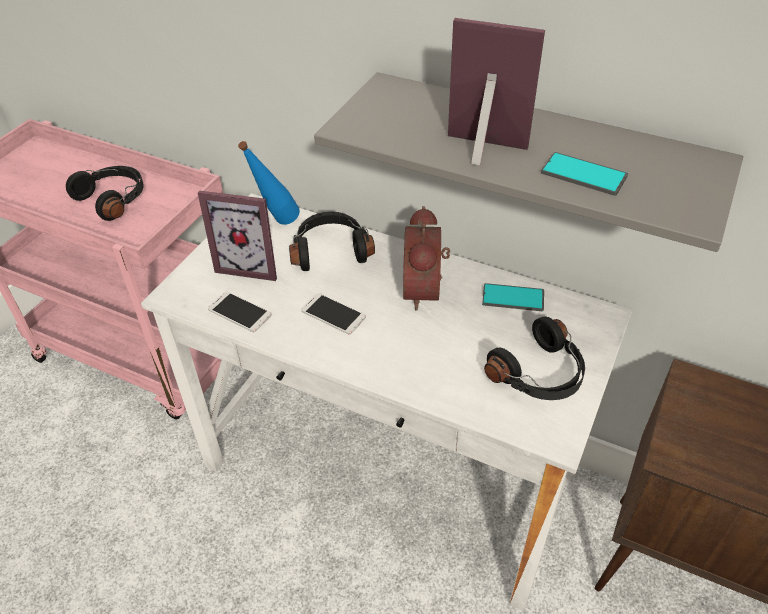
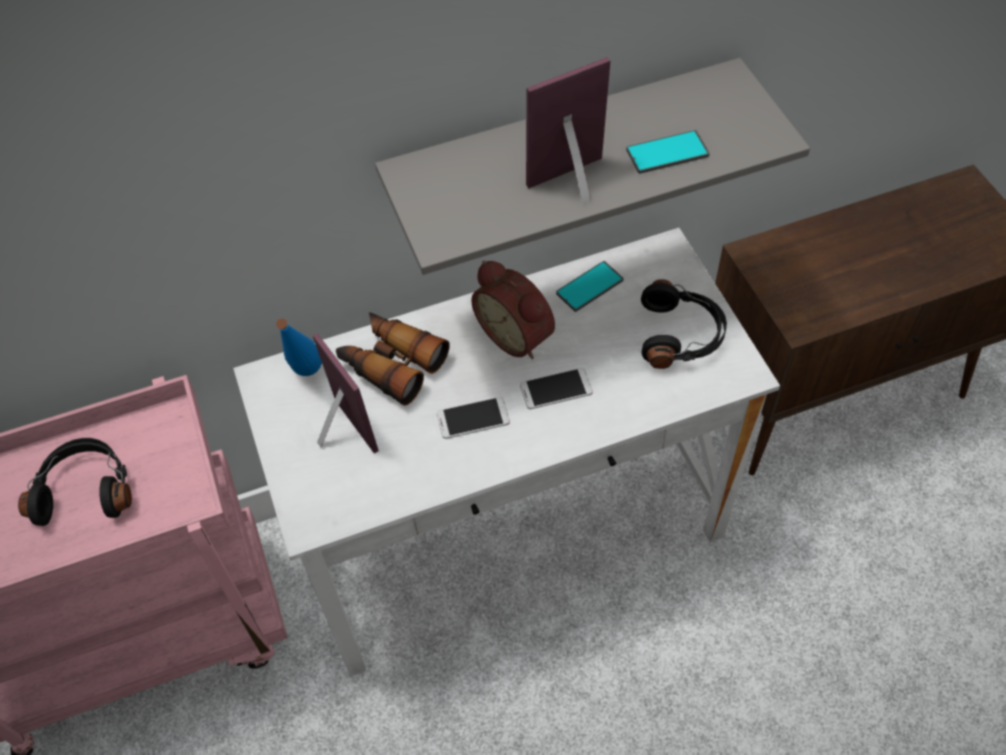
camera: 45 degrees left, 10 degrees up
(240, 312) = (393, 485): phone -> phone (556, 389)
(251, 264) = (339, 435): picture frame -> picture frame turned 90 degrees counterclockwise
(330, 250) = (391, 363): black headphones -> binoculars

